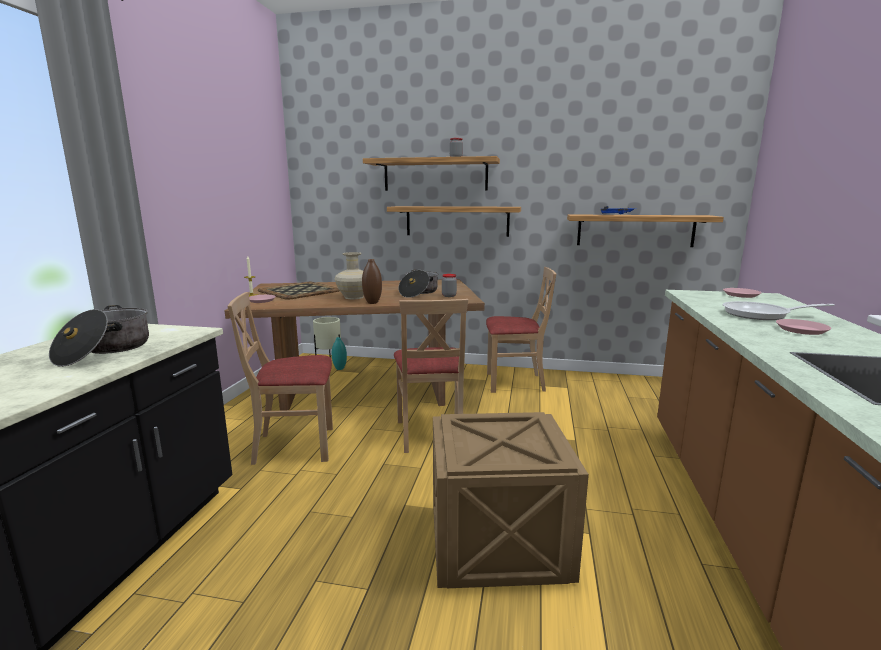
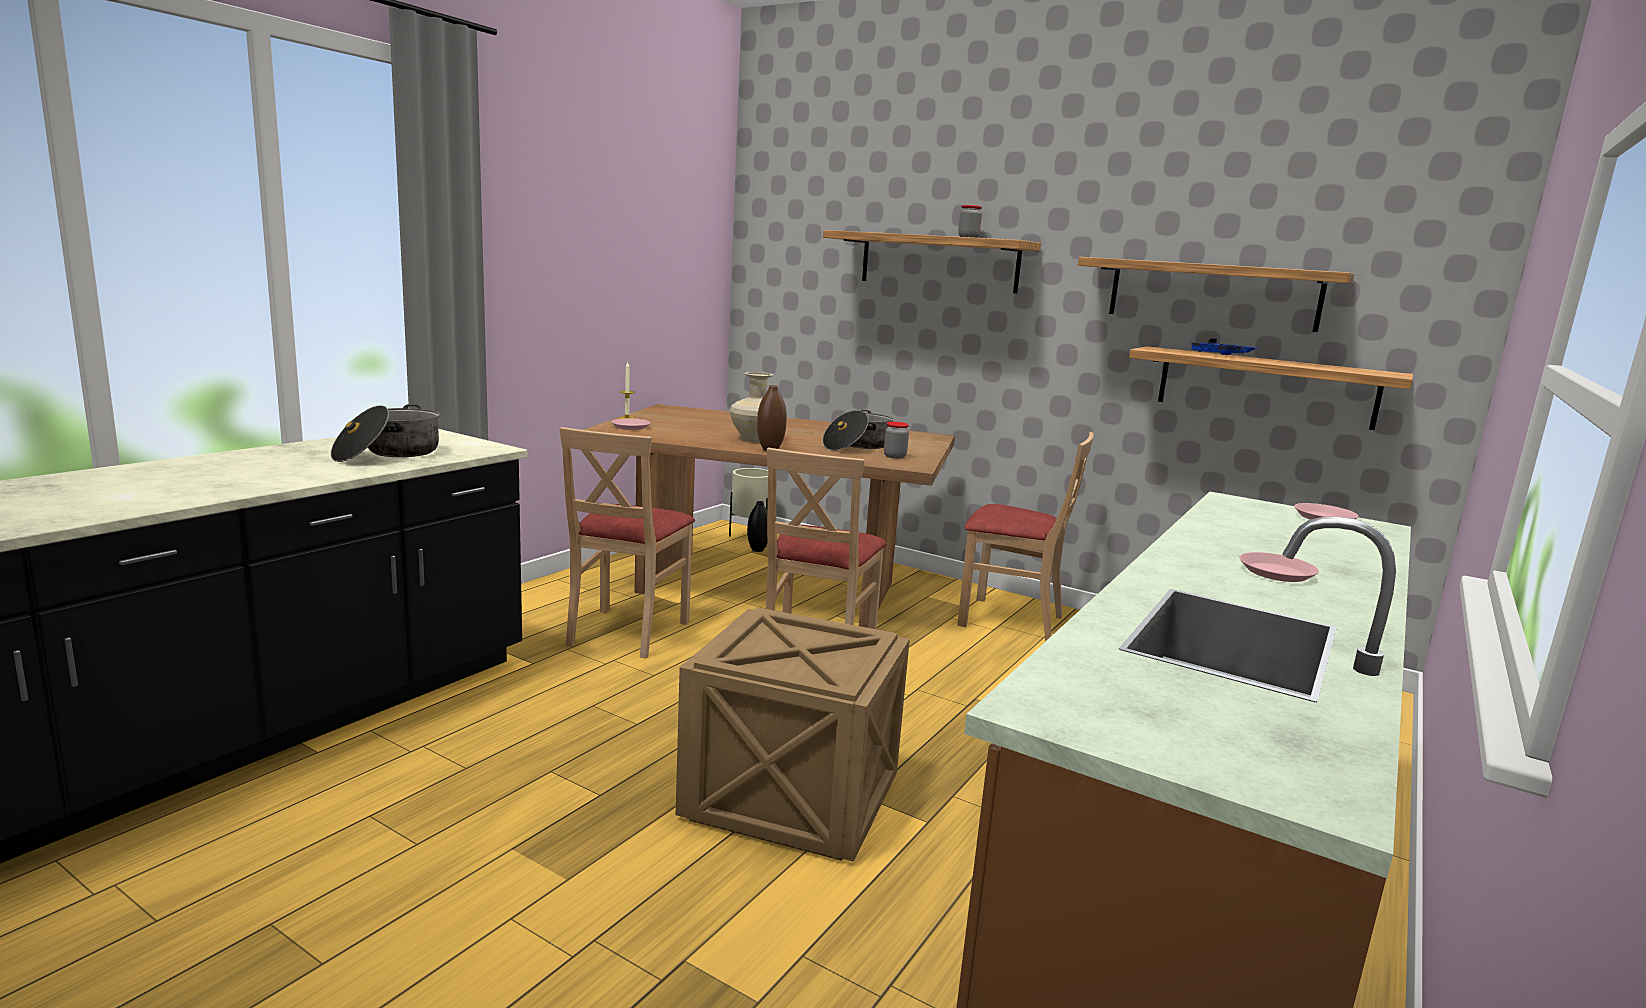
camera: 20 degrees right, 0 degrees up
(294, 446) = (626, 632): beige chair -> beige chair turned 90 degrees counterclockwise
(300, 291) = (696, 421): tray -> none
(340, 368) = (757, 550): turquoise vase -> black vase
(457, 221) = (965, 339): shelf -> shelf (1212, 294)
(761, 315) = (1271, 546): frying pan -> none

